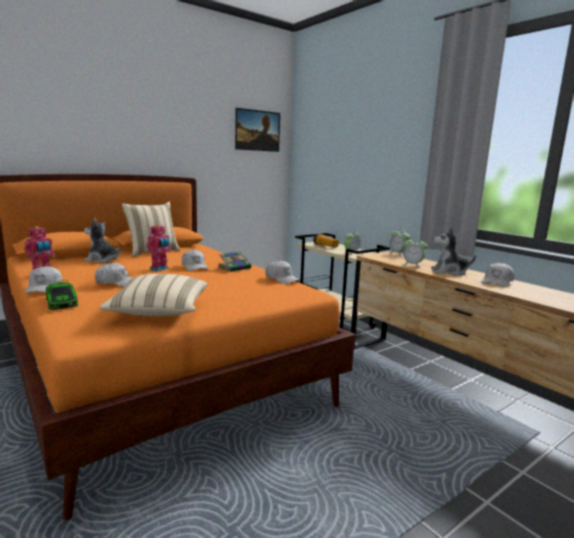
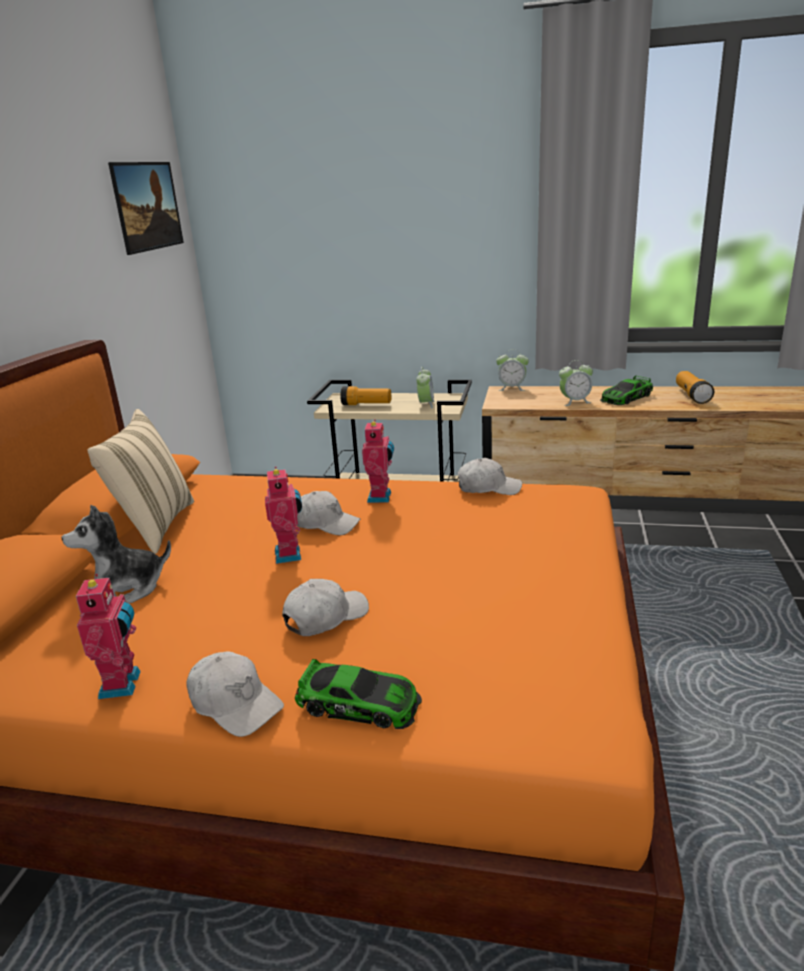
camera: 40 degrees left, 10 degrees up
(159, 312) = (537, 626): beige pillow -> none
(235, 268) = (381, 497): book -> toy robot
(449, 272) = (626, 397): plush toy -> toy car
(497, 282) = (692, 396): white cap -> flashlight

